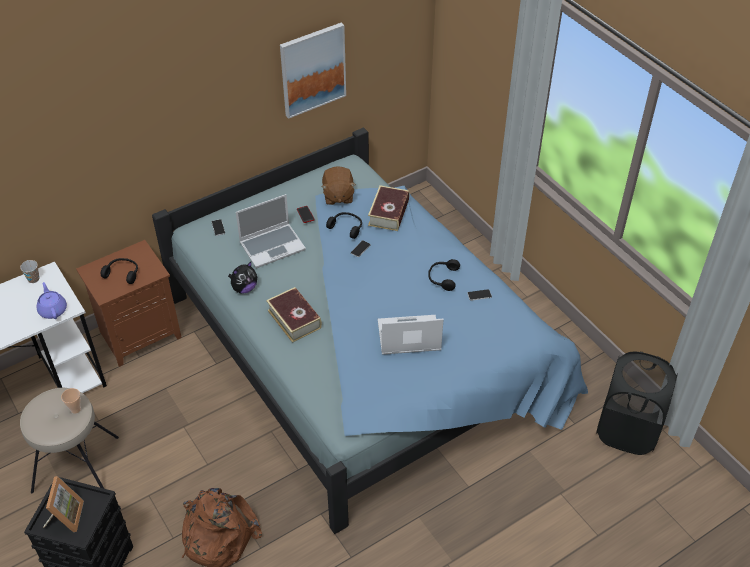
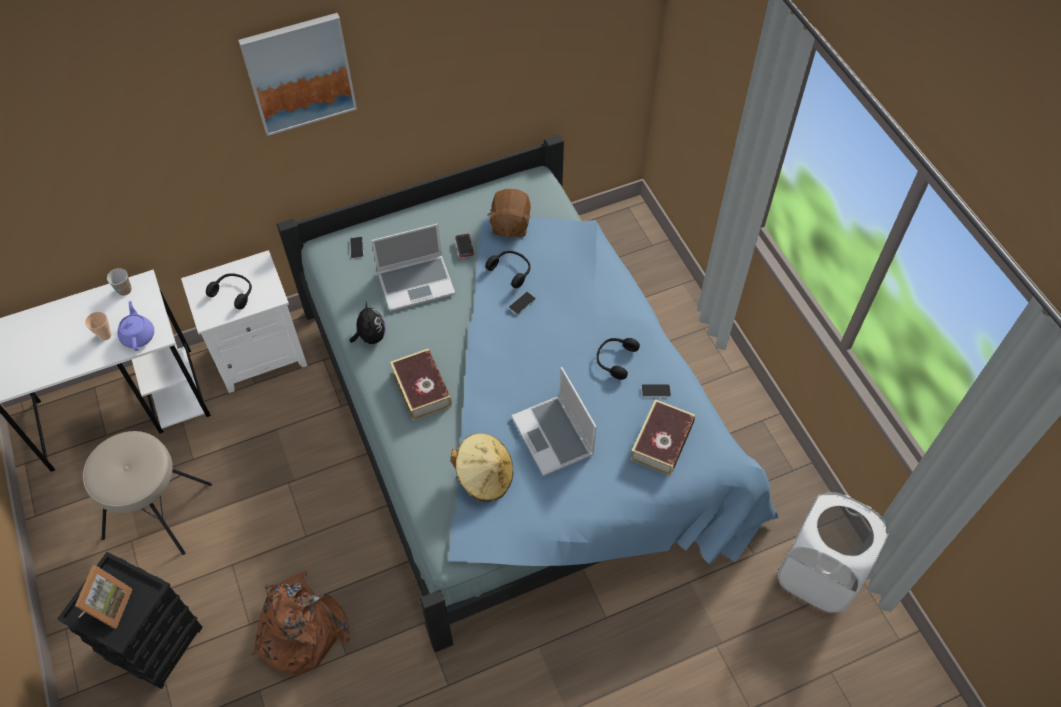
camera: 10 degrees right, 10 degrees up
(75, 409) = (148, 463): cup -> cup (105, 335)
(140, 333) = (261, 353): brown nightstand -> white nightstand
(244, 288) = (370, 337): plush toy -> plush toy turned 75 degrees counterclockwise
(312, 69) = (493, 64): picture -> picture (299, 73)
(359, 372) = (485, 476): none -> beige hat
(388, 213) = (567, 257): book -> book (662, 442)
(408, 337) = (554, 436): laptop -> laptop turned 120 degrees counterclockwise
(627, 430) = (817, 574): black laundry basket -> white laundry basket

